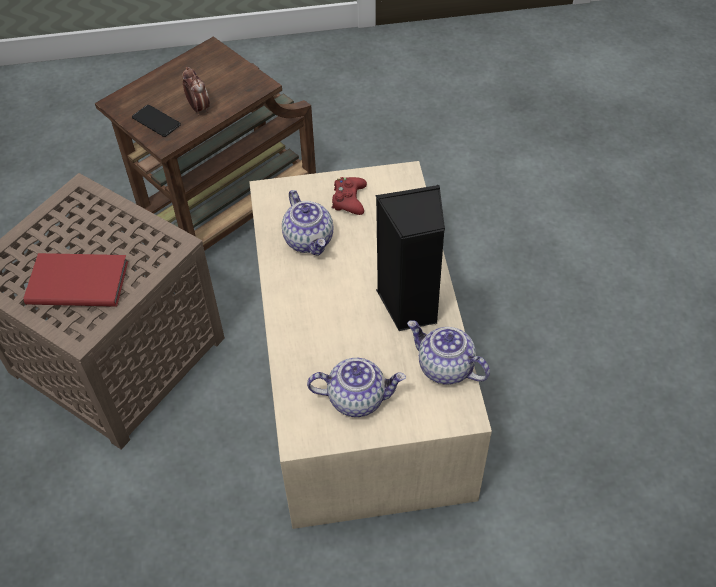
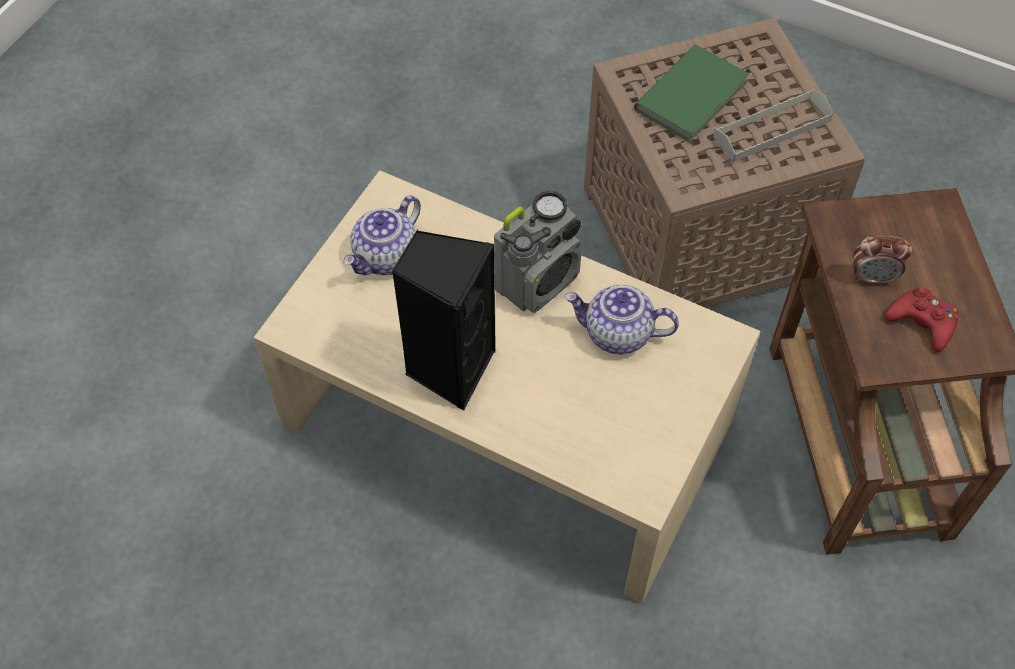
camera: 125 degrees right, 5 degrees up
(77, 281) = (694, 96): red book -> green book
(82, 226) = (772, 129): none -> grey tray
(156, 121) = (875, 227): phone -> none
(303, 300) = (538, 282): none -> radio
(349, 200) = (649, 409): red game controller -> red game controller (922, 322)
(444, 367) = (351, 346): teapot -> none

